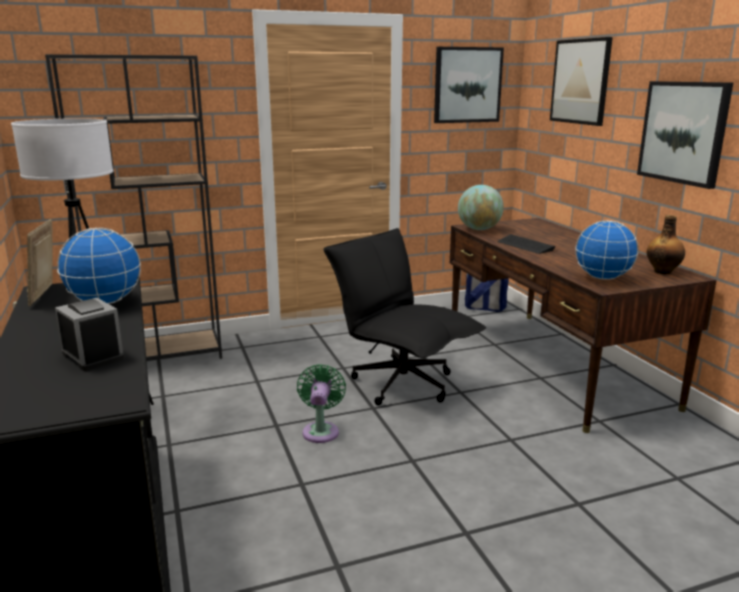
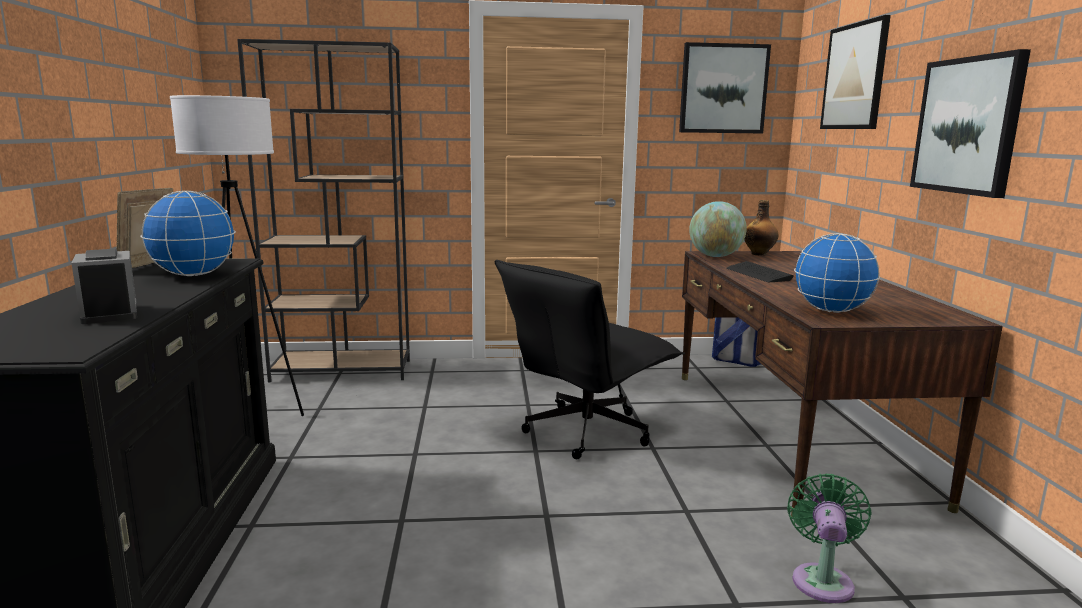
camera: 15 degrees right, 5 degrees down
(321, 430) = (460, 466): green fan -> green fan (822, 579)
(404, 384) = (588, 430): black office chair -> black office chair turned 105 degrees counterclockwise
(663, 271) = (927, 311): bottle -> bottle (759, 254)

